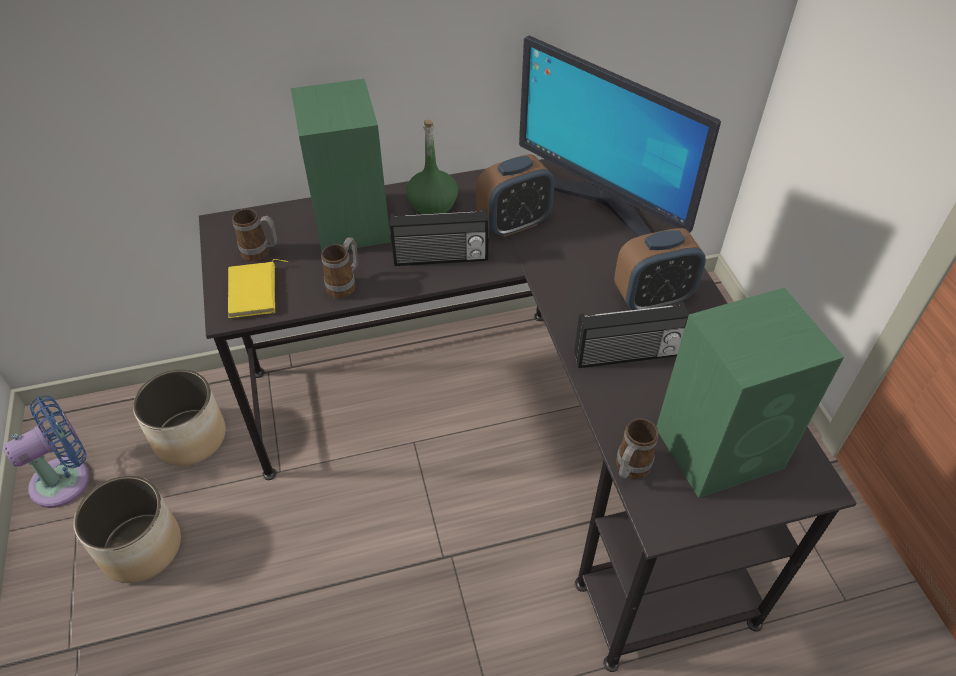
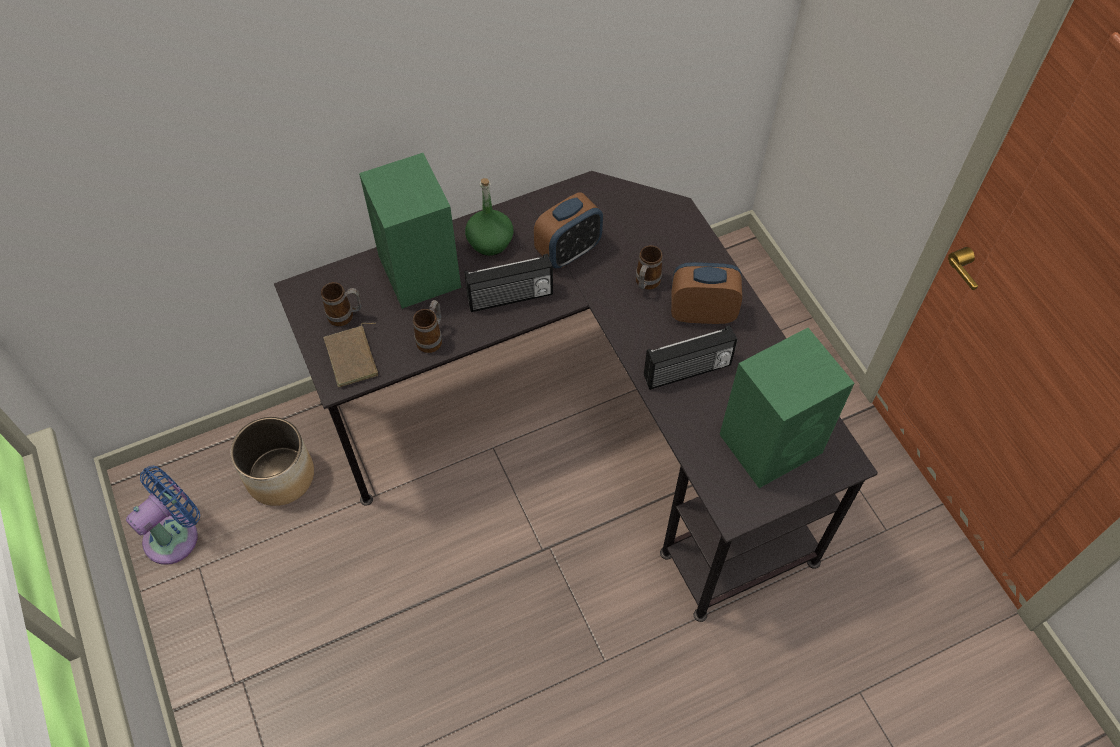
camera: 10 degrees left, 10 degrees up
(141, 546) = (269, 585): planter -> none
(255, 292) = (354, 358): yellow book -> brown book
(602, 204) = (644, 219): monitor -> none
(629, 470) = (703, 473): mug -> mug (645, 284)
(652, 298) = (702, 312): alarm clock -> alarm clock turned 150 degrees counterclockwise

